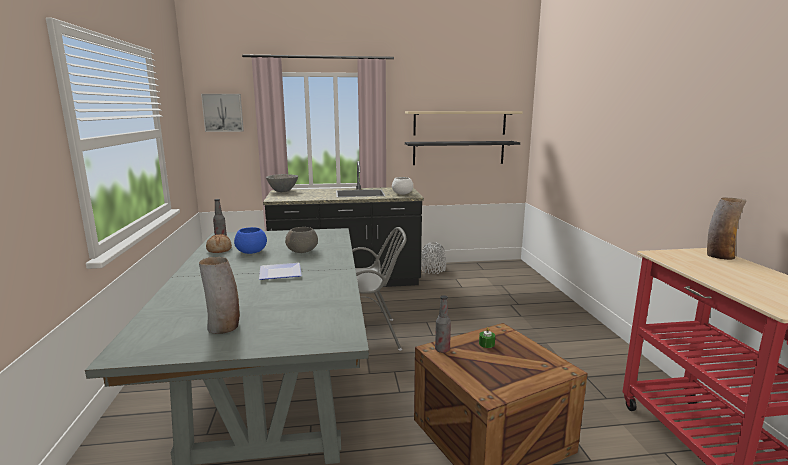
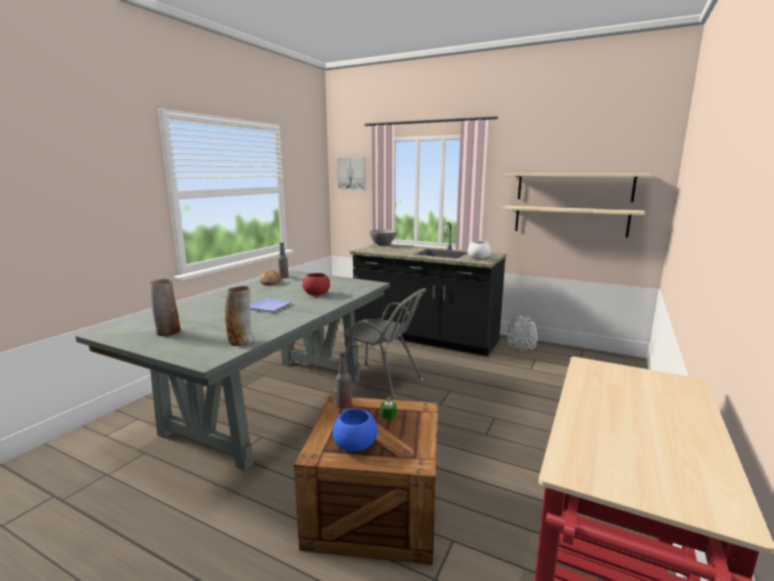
camera: 35 degrees right, 0 degrees up
(251, 252) = (284, 288): blue bowl -> blue bowl (354, 445)
(302, 251) = (317, 294): grey bowl -> red bowl
(458, 152) = (570, 220): black shelf -> beige shelf
(719, 256) = (680, 390): vase -> vase (241, 342)

